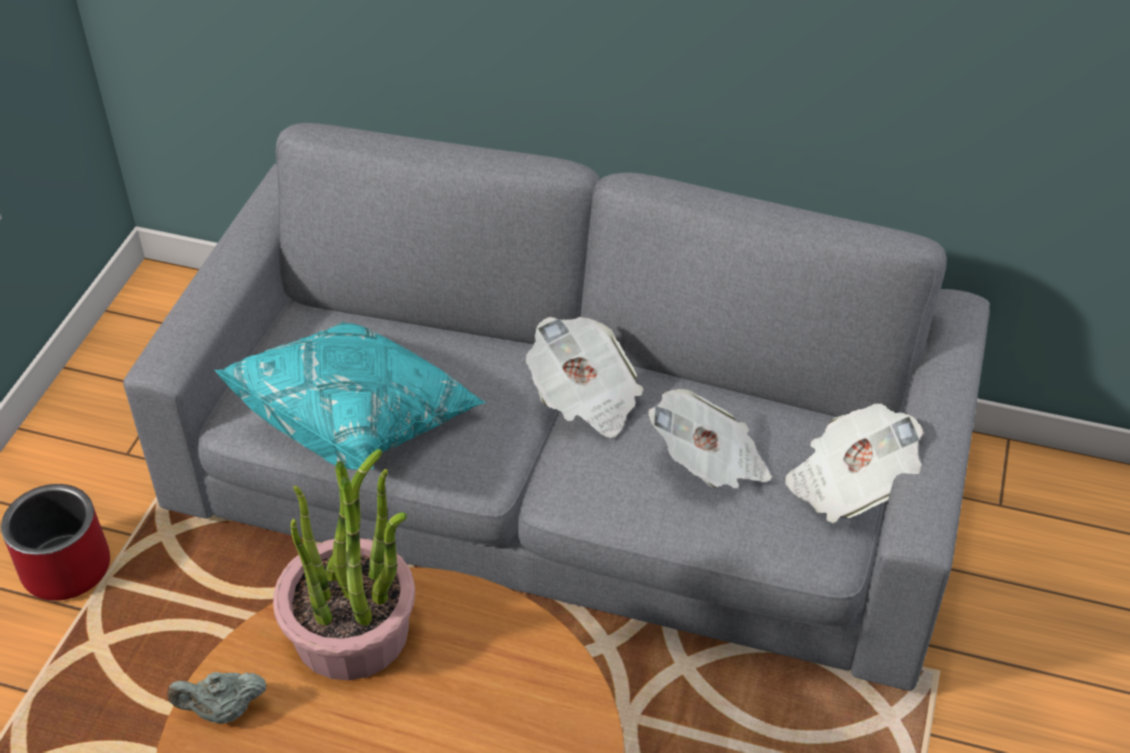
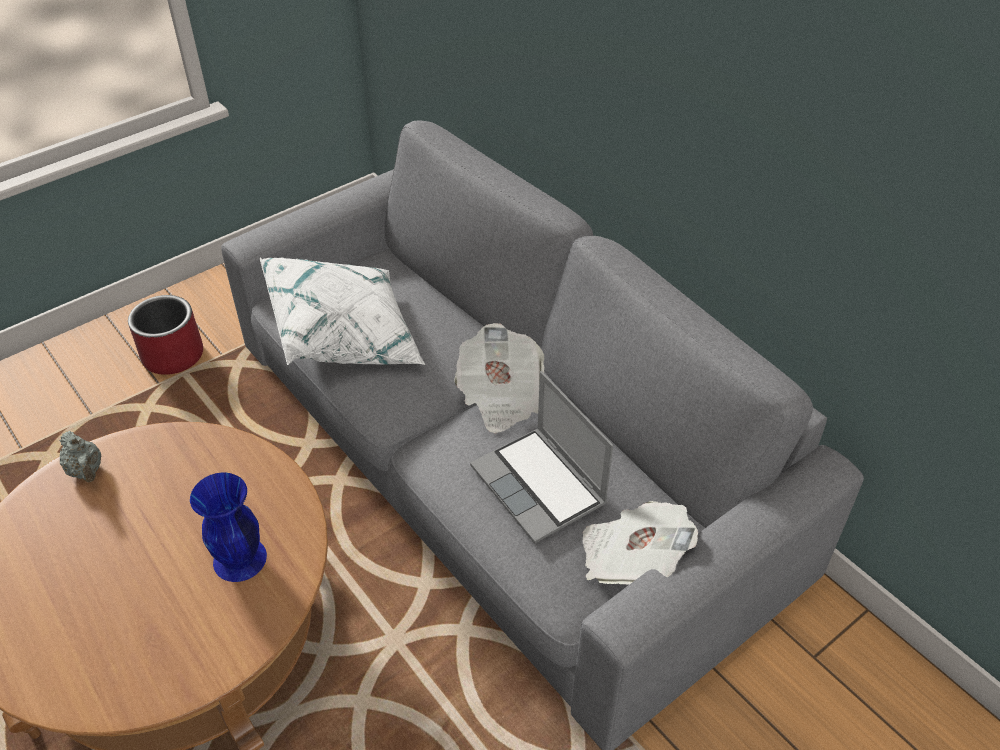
camera: 35 degrees right, 0 degrees up
(223, 711) = (86, 471): grey teapot -> grey teapot turned 150 degrees counterclockwise
(352, 632) = (200, 466): potted plant -> none
(359, 419) = (345, 337): turquoise pillow -> white pillow
(496, 696) = (239, 560): none -> blue vase
(709, 463) = (540, 486): newspaper -> laptop

